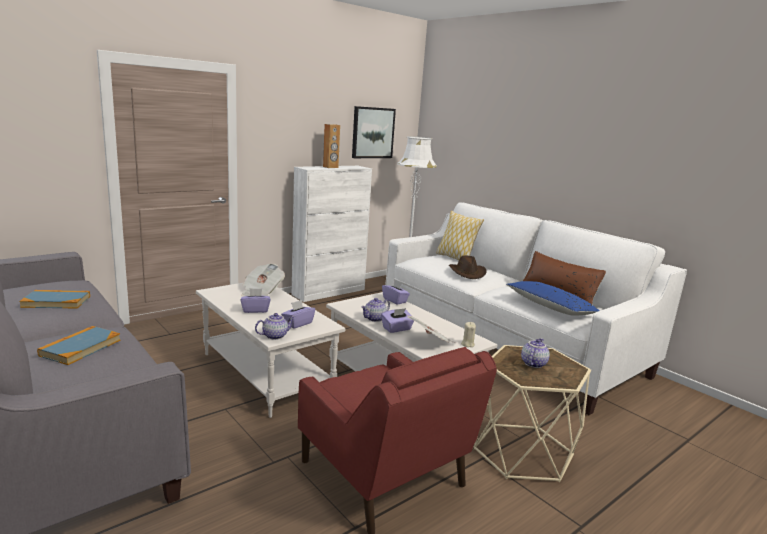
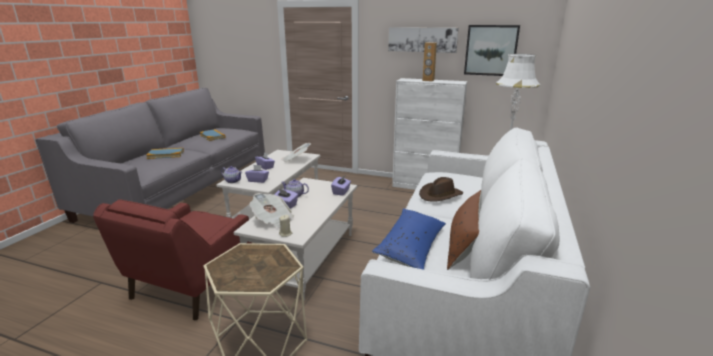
camera: 60 degrees right, 5 degrees up
(312, 120) = (422, 39): none -> picture
(455, 258) = (478, 183): pillow -> none
(533, 363) = (255, 262): teapot -> none

